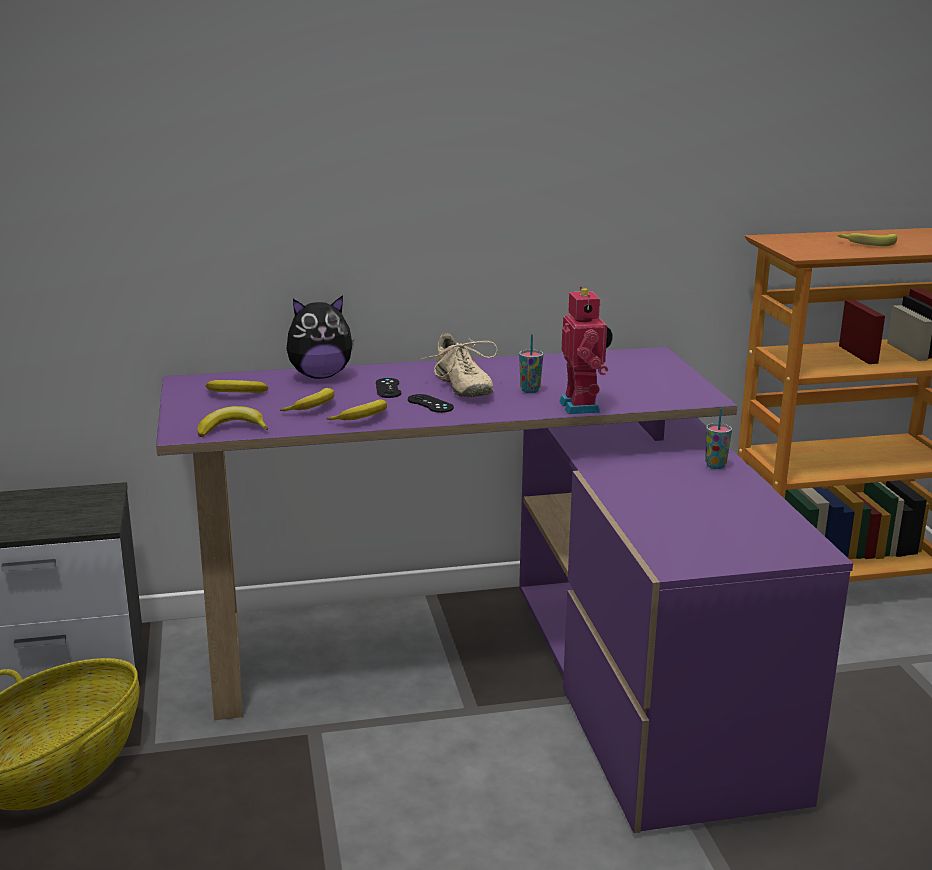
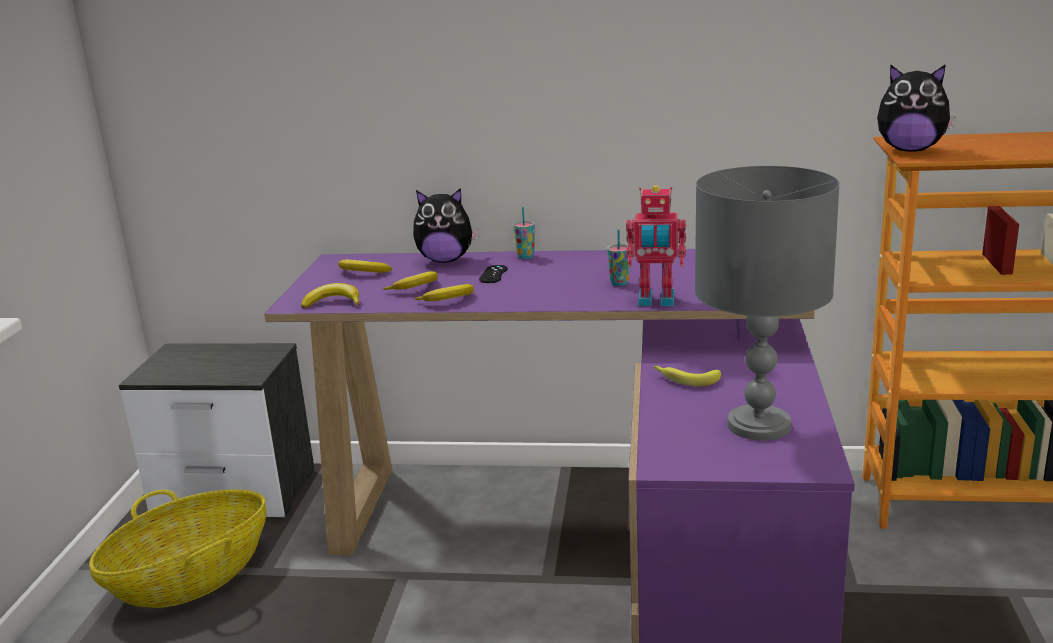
camera: 20 degrees right, 0 degrees up
(430, 404) = (518, 290): black game controller -> none
(461, 387) = (559, 276): beige shoe -> none
(582, 406) = (656, 301): toy robot -> toy robot turned 90 degrees clockwise
(715, 465) = (781, 369): cup -> cup (525, 256)
(732, 519) = (757, 425): none -> grey table lamp
(793, 248) = (910, 150): none -> plush toy
(866, 243) = (999, 146): banana -> banana (685, 379)

